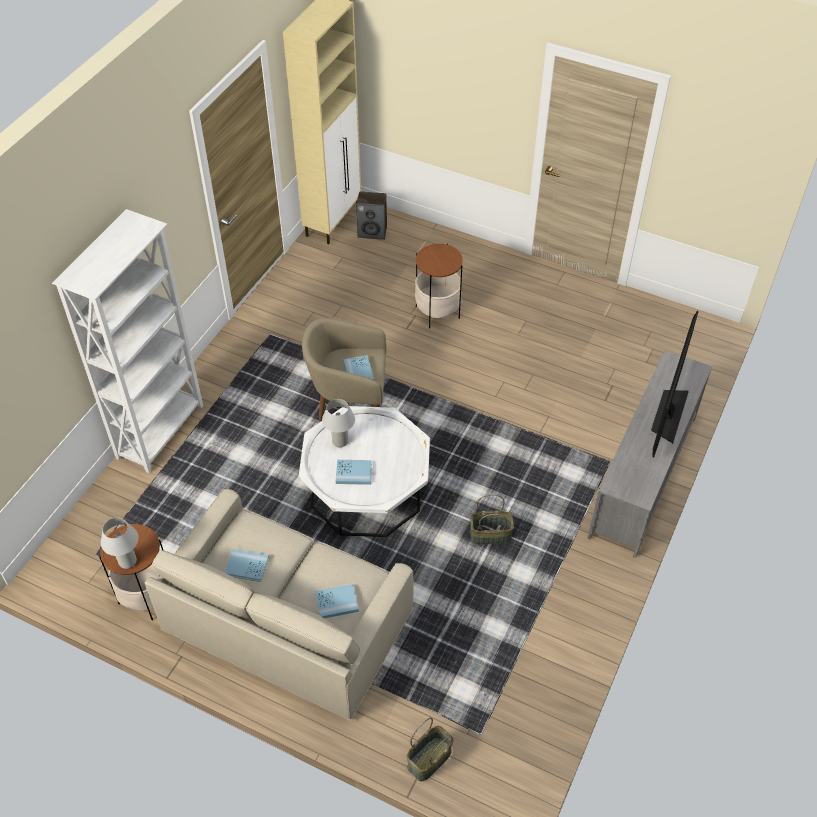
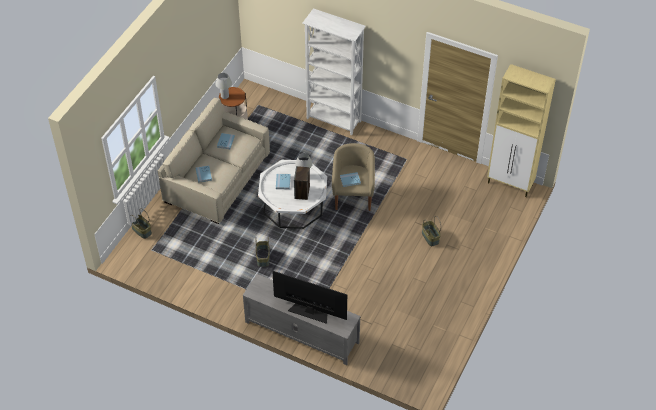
camera: 90 degrees right, 0 degrees up
(372, 232) = (502, 204): speaker -> speaker (302, 192)
(437, 312) = (430, 237): side table -> basket

